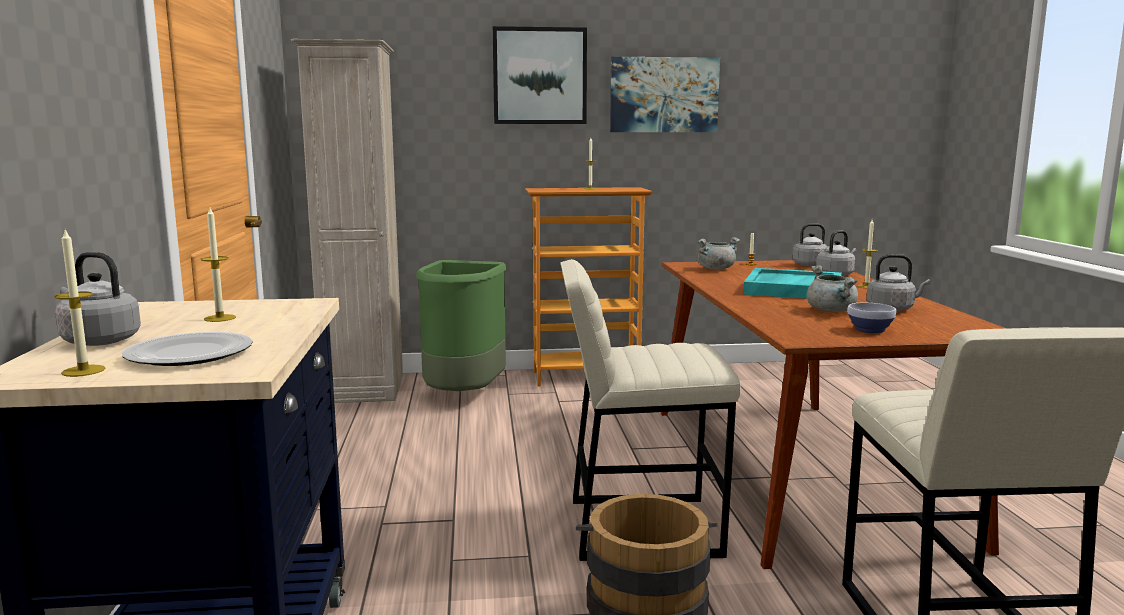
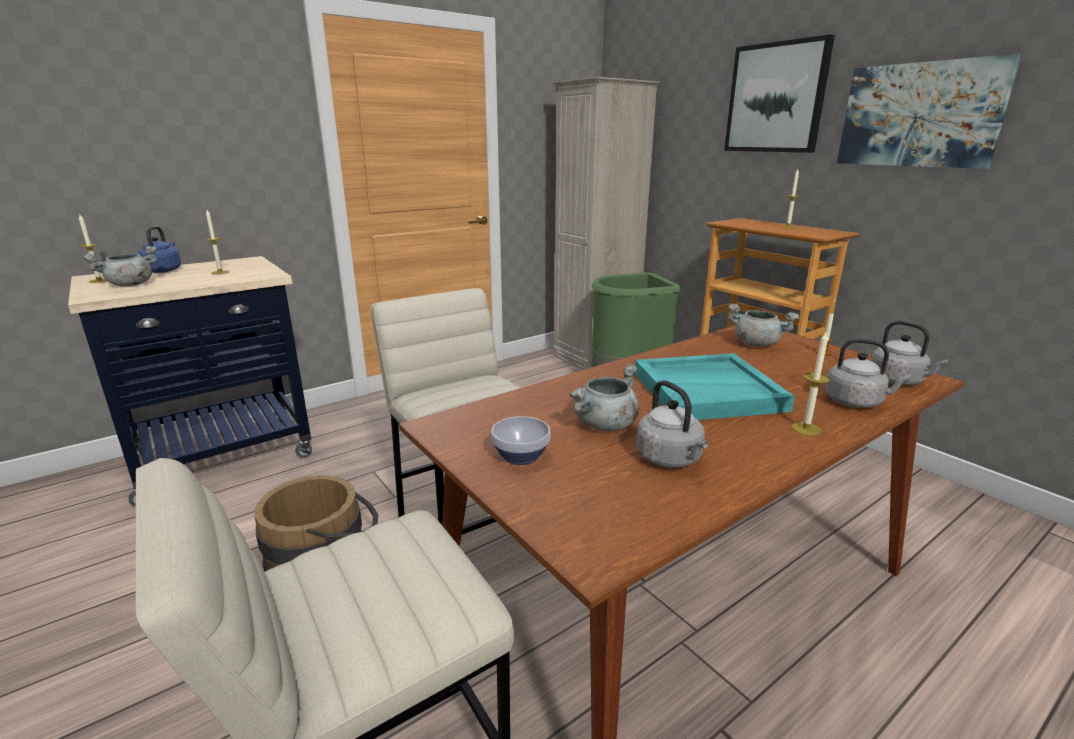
camera: 60 degrees right, 10 degrees up
(98, 341) = (163, 270): grey kettle -> blue kettle
(190, 354) = (130, 285): plate -> grey cooking pot

